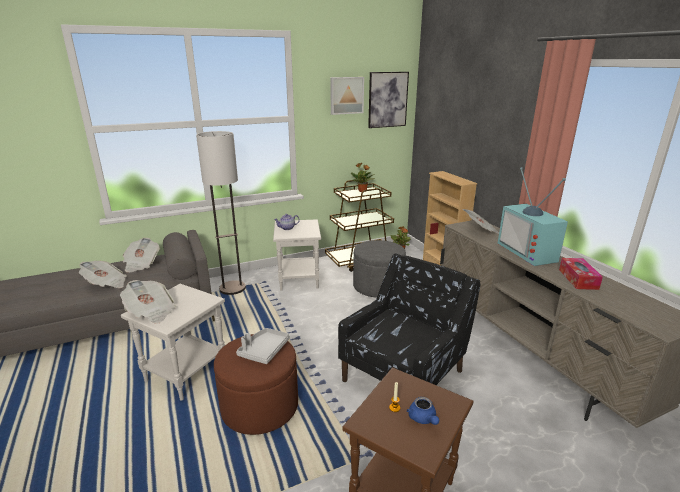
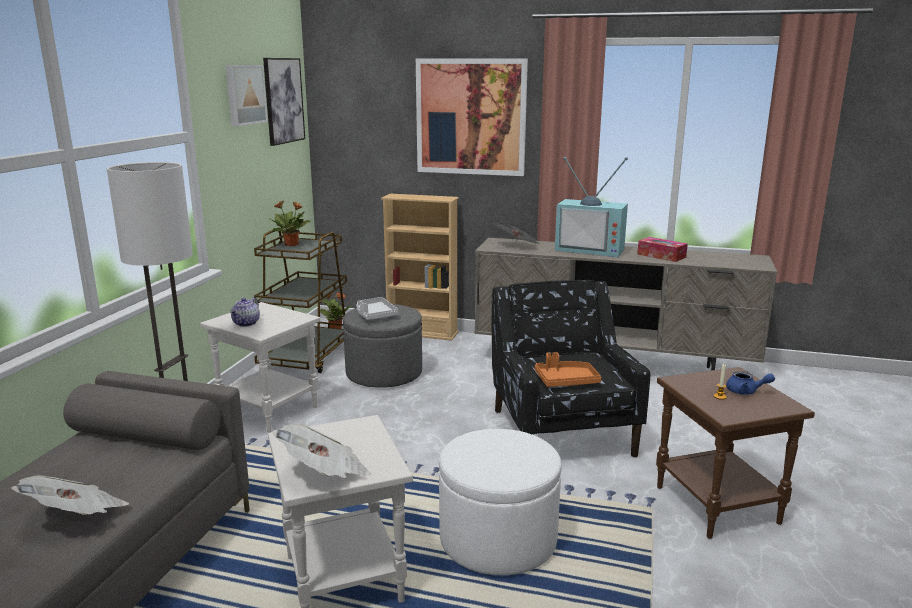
camera: 50 degrees left, 5 degrees down
(141, 264) = (70, 465): newspaper -> none
(260, 406) = (498, 539): brown ottoman -> white ottoman
(264, 350) = (501, 445): grey tray -> grey tray (375, 315)
(380, 338) = (566, 381): none -> orange tray
(494, 123) = (471, 117): none -> picture

